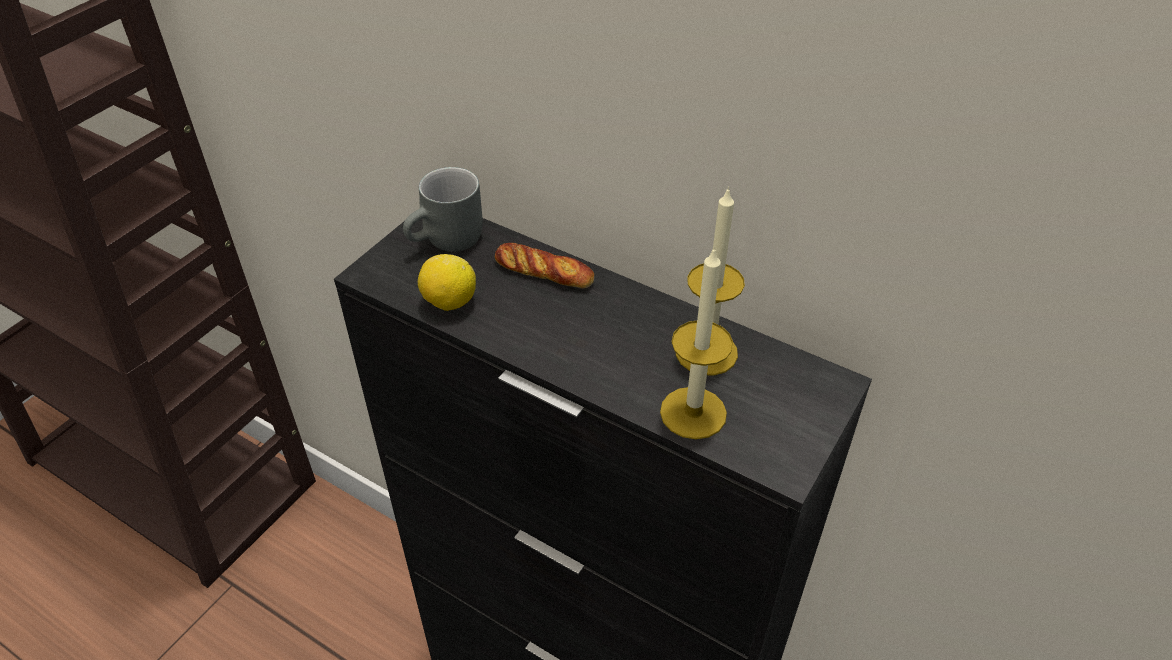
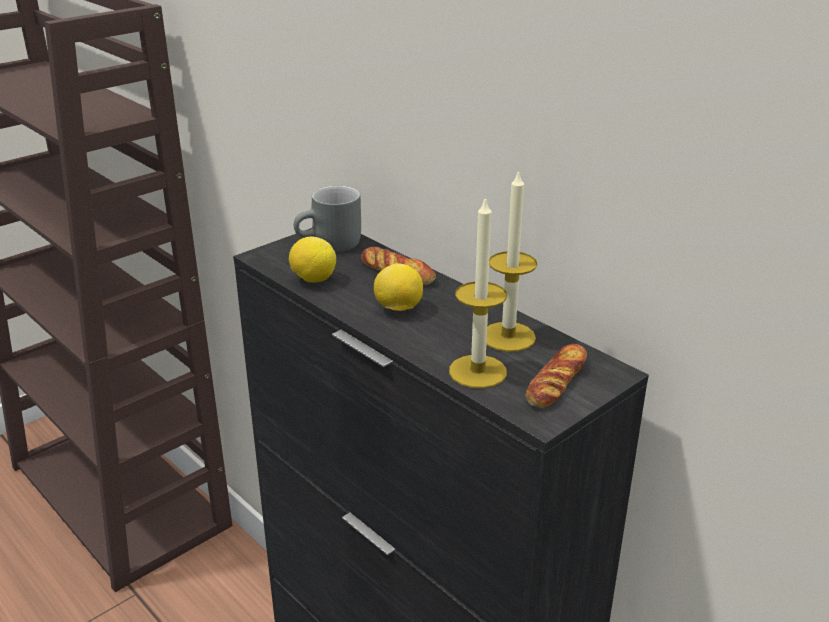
camera: 15 degrees right, 15 degrees down
(568, 332) = (398, 309): none -> lemon
(782, 411) = (556, 382): none -> bread

